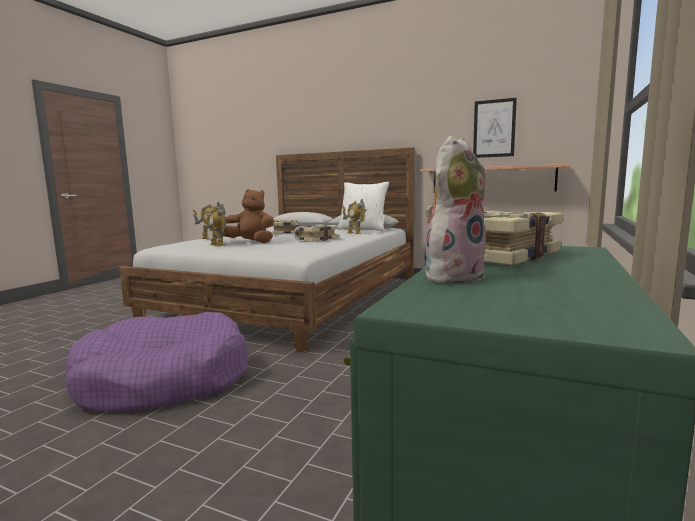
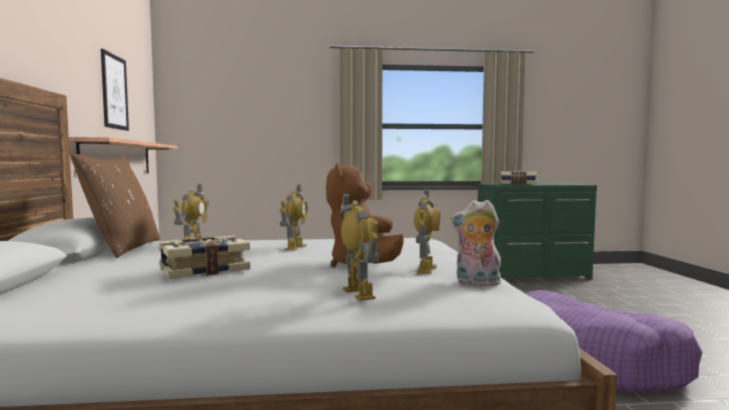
camera: 120 degrees left, 5 degrees down
(316, 239) = (295, 247): book -> toy robot
(363, 229) = (123, 248): white pillow -> brown pillow
(452, 276) = (554, 184): plush toy -> plush toy (476, 283)

